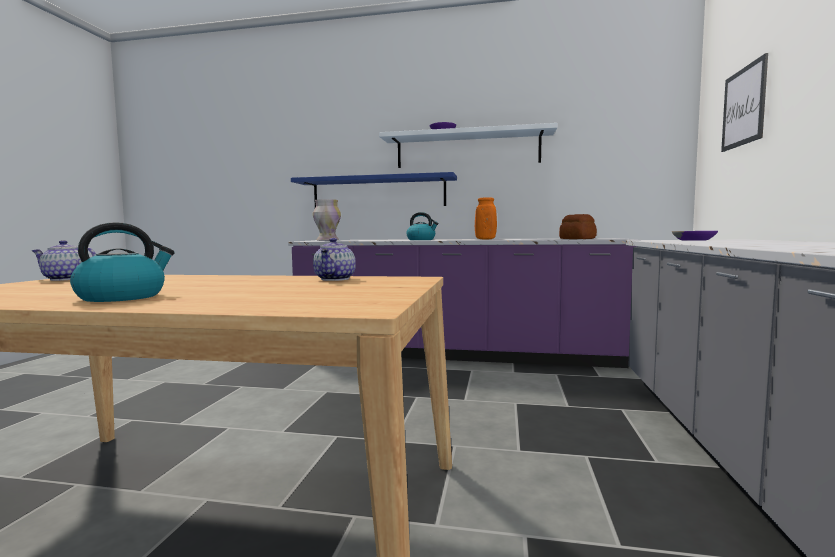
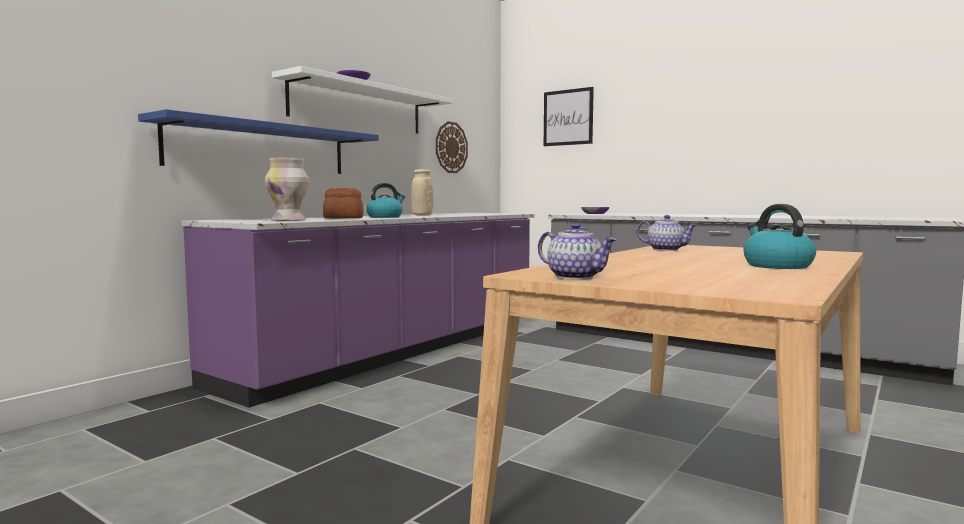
camera: 65 degrees left, 0 degrees up
(65, 279) = (576, 277): teapot -> teapot turned 75 degrees counterclockwise
(485, 239) = (422, 215): orange vase -> beige vase
(577, 239) = (489, 213): bread -> bread (344, 218)
(594, 170) = (451, 147): none -> wall clock

